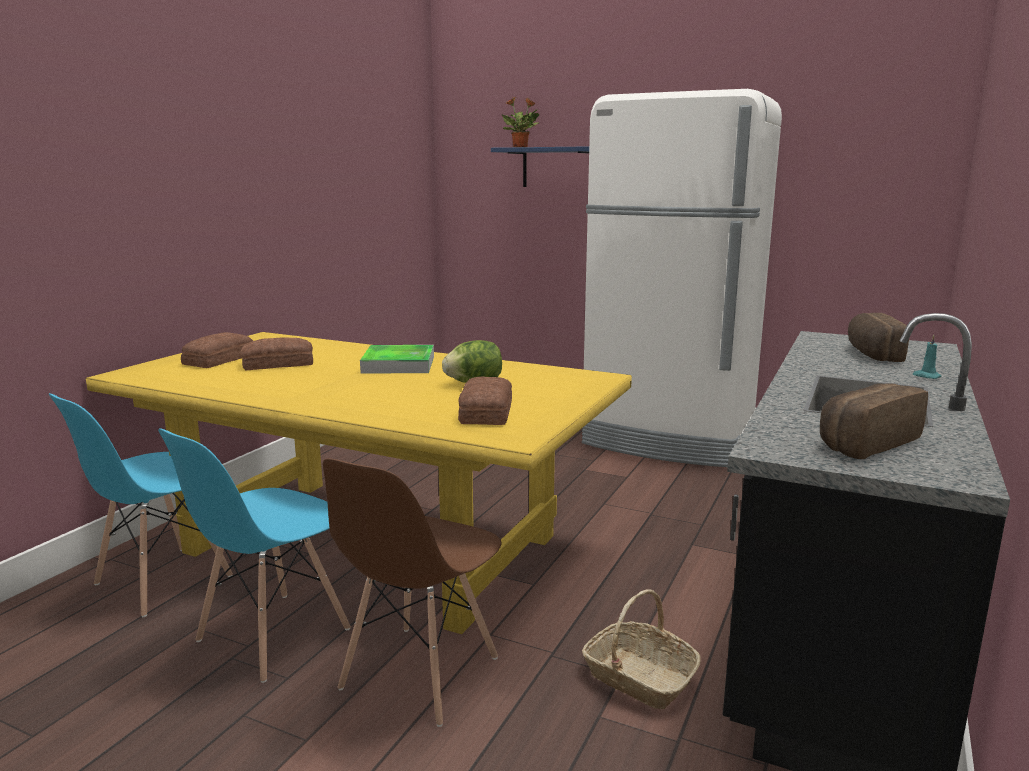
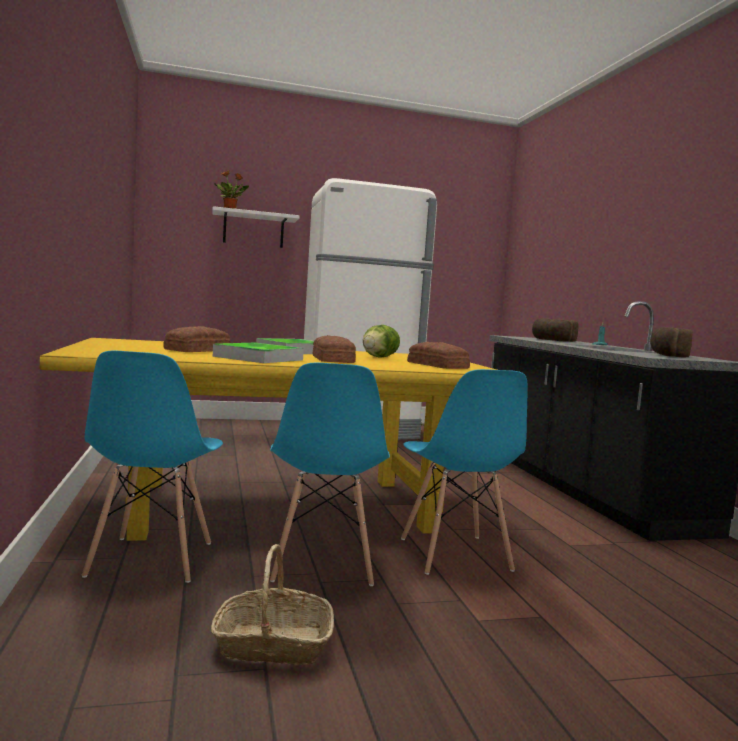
camera: 40 degrees left, 10 degrees down
(218, 360) = (131, 348): bread -> bread (331, 359)
(284, 386) = (258, 358): none -> tray
(419, 674) = (454, 555): brown chair -> blue chair
(558, 167) = (253, 230): blue shelf -> white shelf
(638, 677) = (554, 527): basket -> basket (272, 644)

